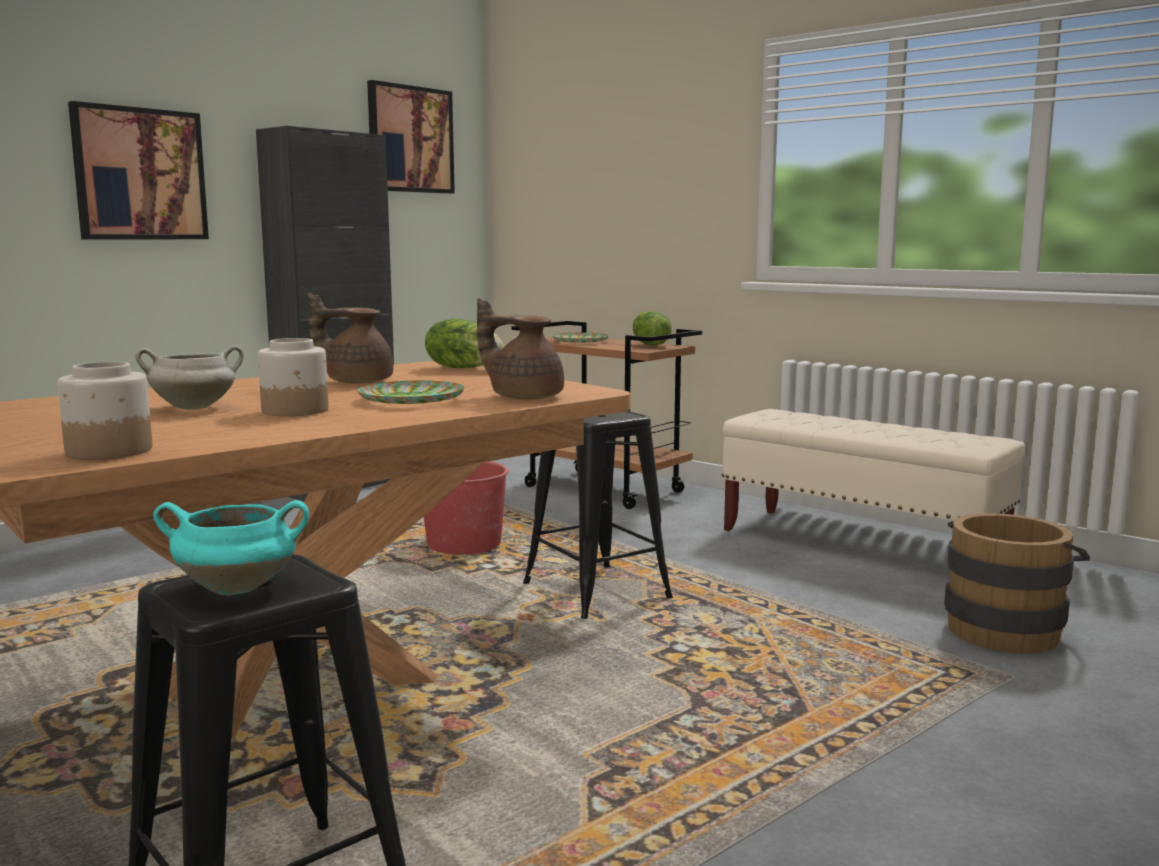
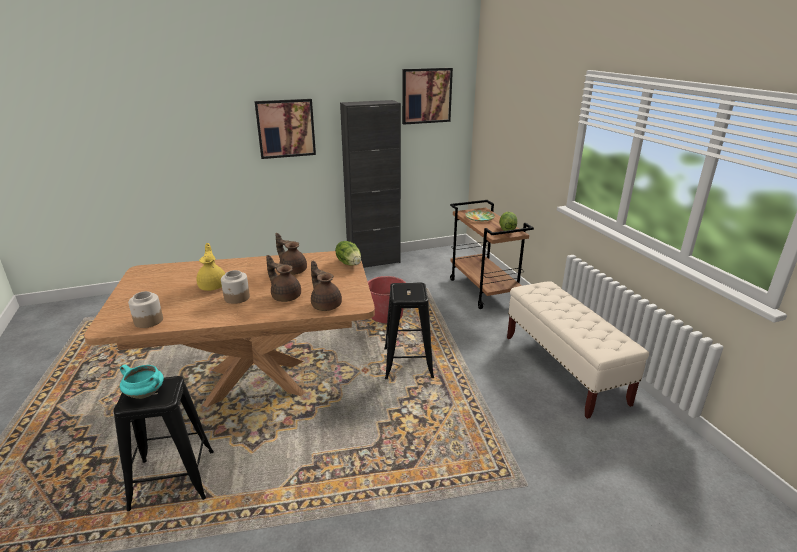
camera: 30 degrees right, 15 degrees up
(195, 407) = (213, 285): white cooking pot -> yellow teapot
(411, 399) = (285, 296): plate -> brown teapot
(1006, 628) = (565, 453): brown bucket -> none

